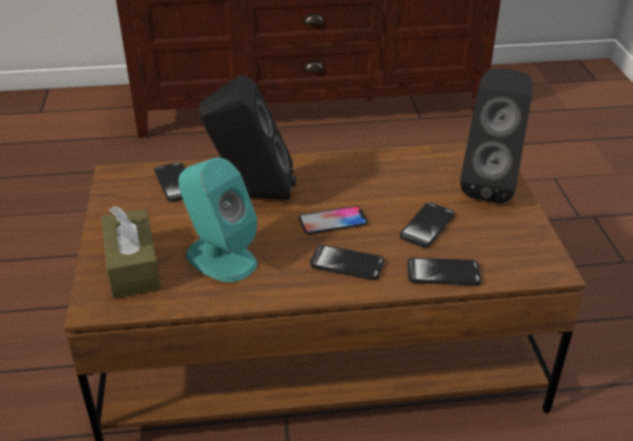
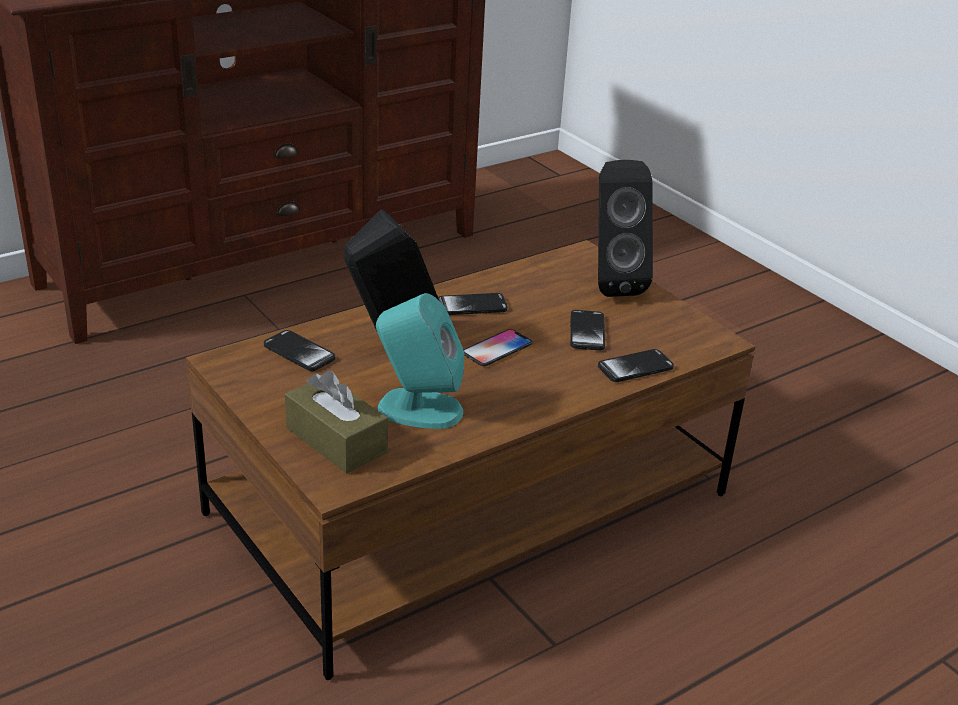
camera: 30 degrees left, 5 degrees down
(347, 264) = (544, 382): phone -> phone (472, 306)

